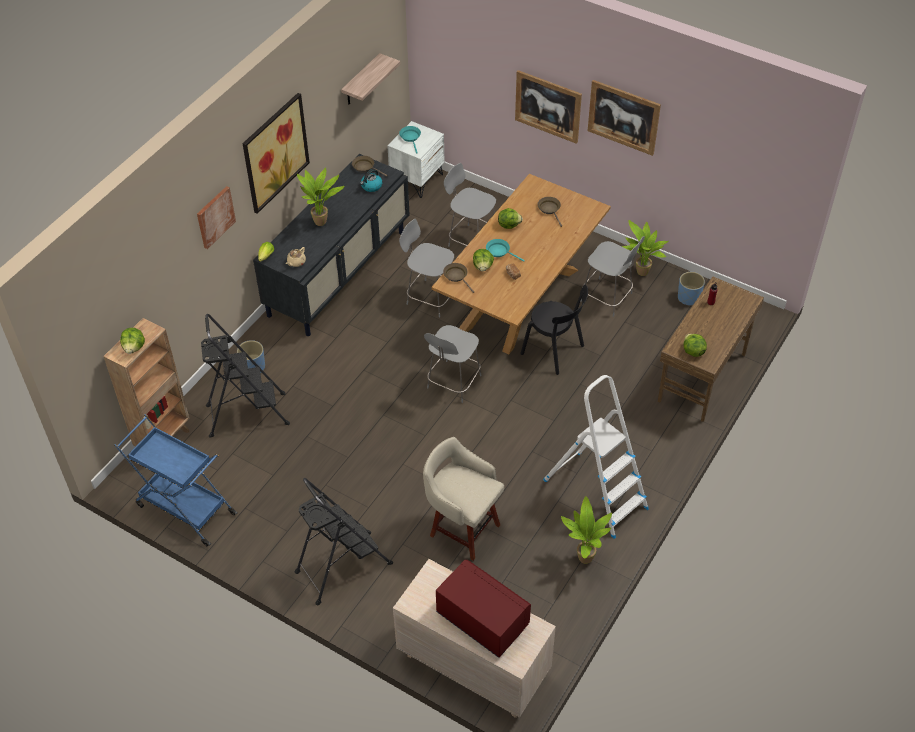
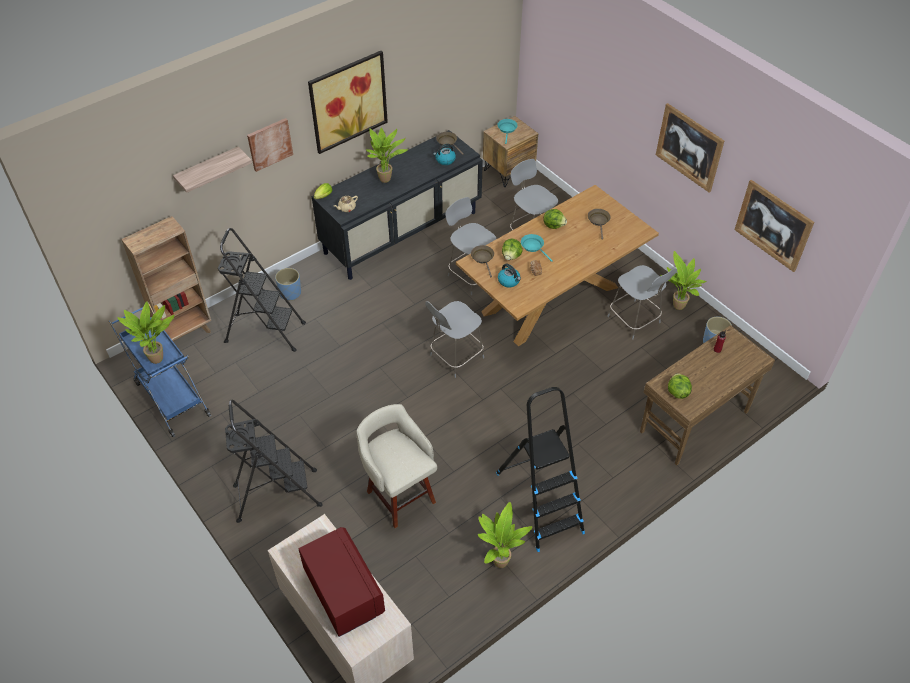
camera: 20 degrees right, 0 degrees up
(134, 347) = (150, 239): lettuce -> none
(182, 466) = (159, 358): none -> potted plant
(361, 81) = (460, 60): shelf -> shelf (208, 171)
(417, 179) = (508, 171): white nightstand -> brown nightstand
(492, 291) = (509, 281): none -> kettle
(548, 106) = (625, 123): picture -> picture (773, 225)
(554, 351) = (562, 355): black chair -> none
(596, 494) = (539, 503): white step ladder -> black step ladder

